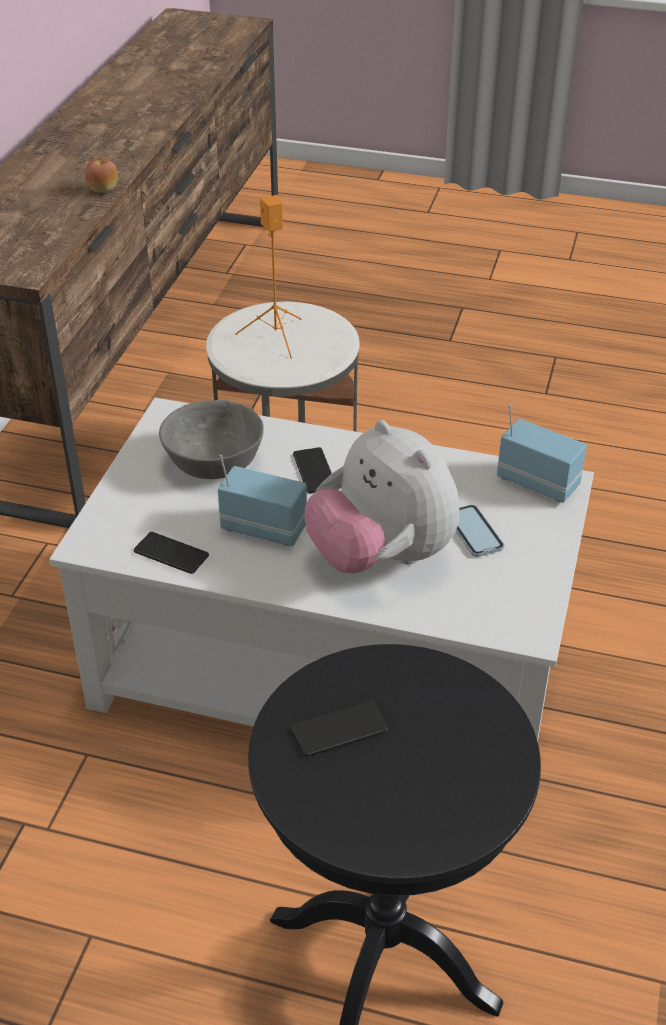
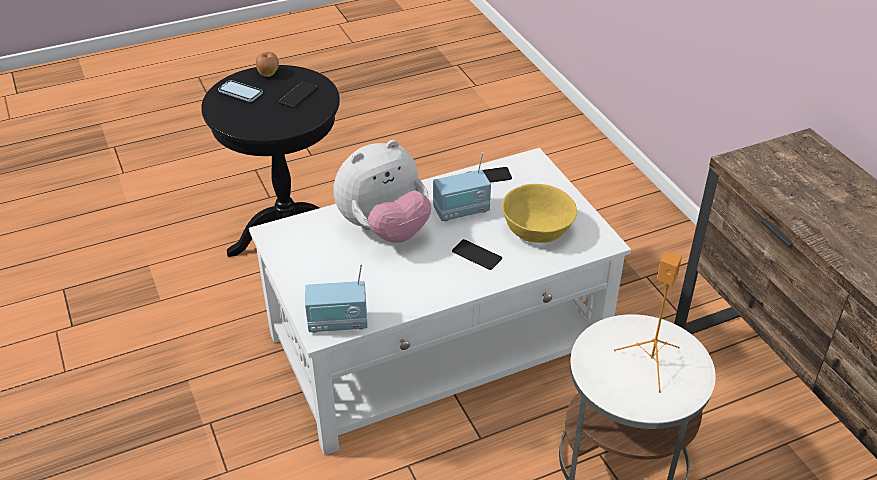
camera: 140 degrees right, 0 degrees up
(103, 190) = (836, 250): apple -> apple (268, 74)
(213, 462) = (537, 229): grey bowl -> yellow bowl
(381, 556) = (384, 229): plush toy -> plush toy turned 135 degrees clockwise
(474, 532) = (348, 269): phone -> phone (240, 92)

